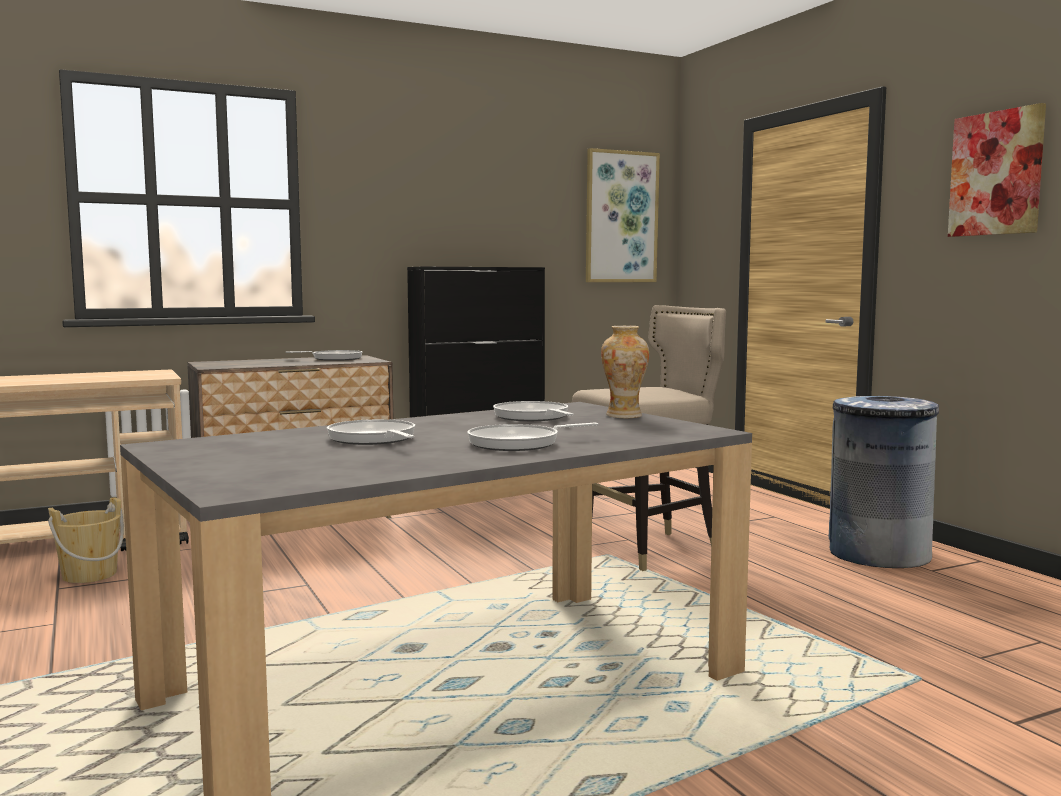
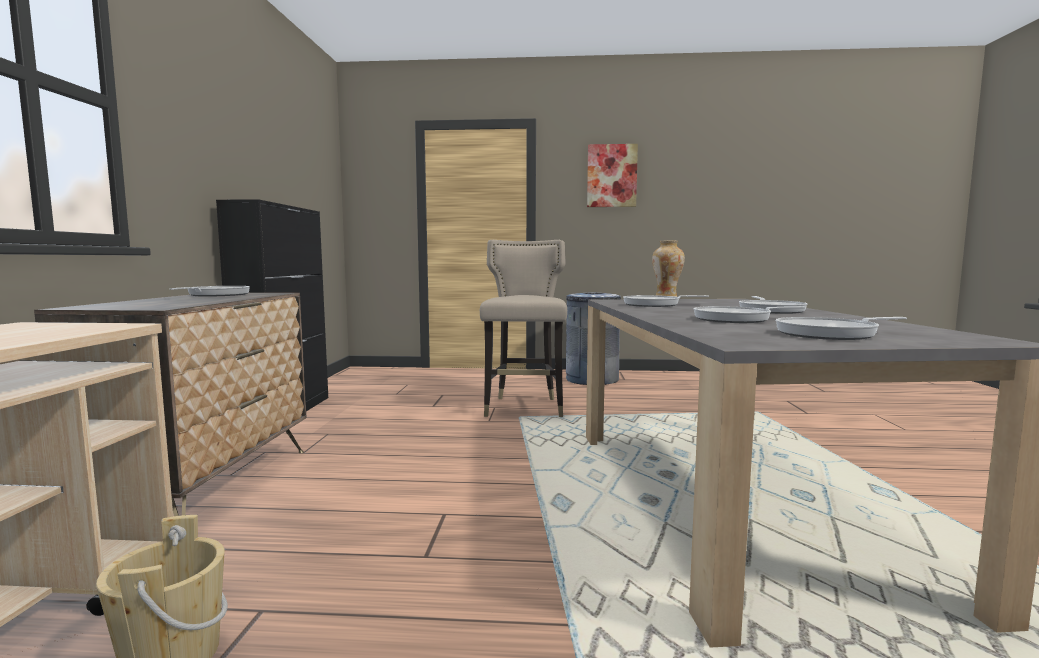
camera: 60 degrees left, 0 degrees up
(252, 458) = (831, 334): none -> frying pan
(621, 217) = (321, 178): picture -> none

